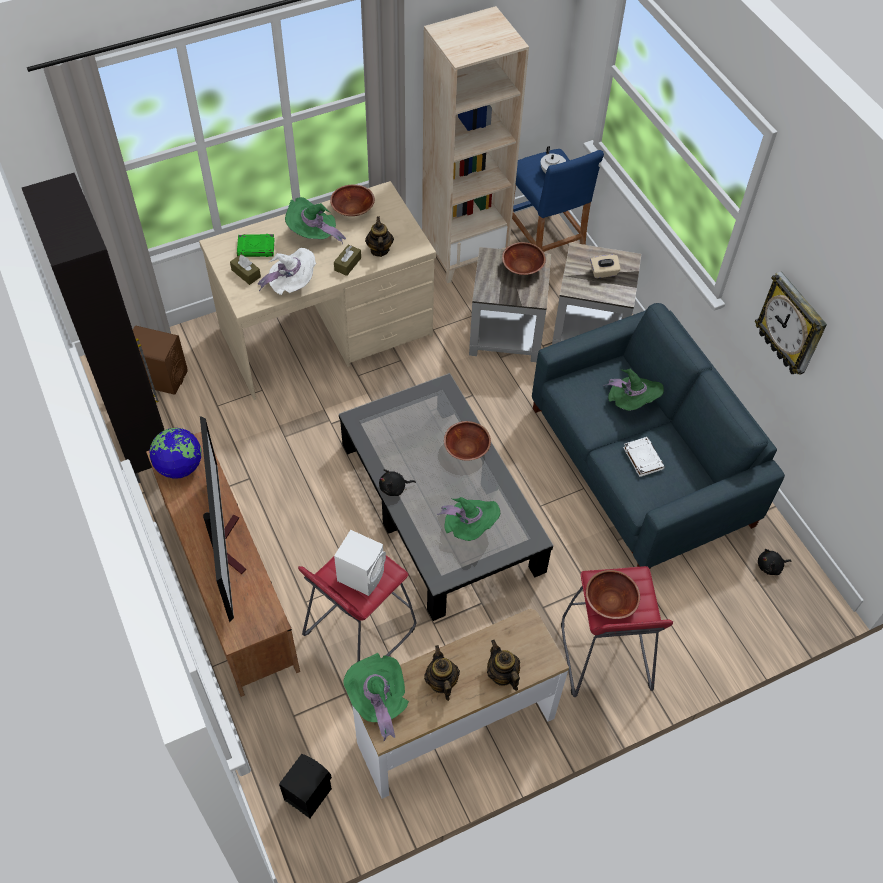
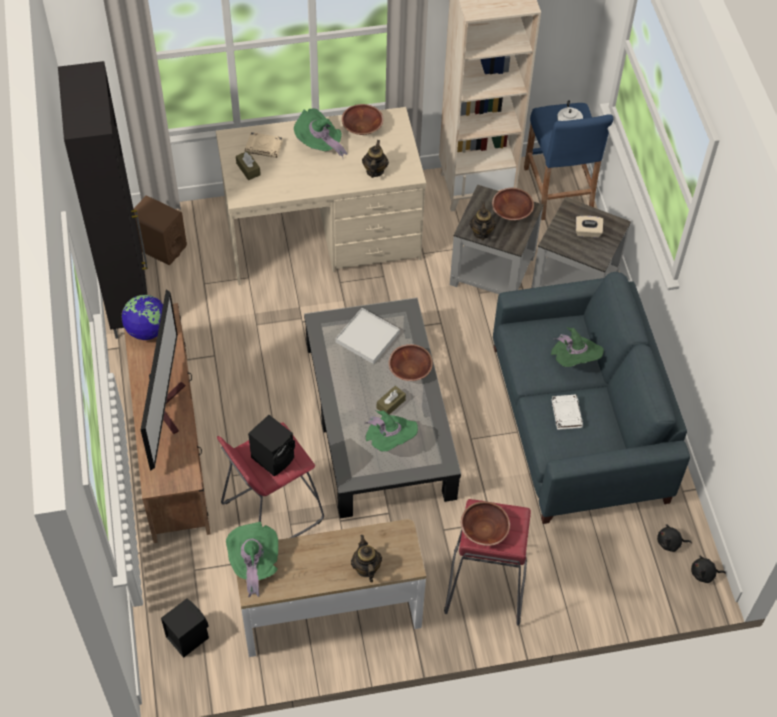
camera: 15 degrees right, 0 degrees up
(256, 248) = (264, 147): green book -> beige book
(292, 284) = (286, 187): white hat -> none
(347, 264) = (341, 178): brown tissue box -> brown tissue box (391, 404)
(362, 574) = (274, 457): white speaker -> black speaker
(394, 488) = (333, 391): black plush toy -> black plush toy (704, 574)
(412, 425) = (367, 338): none -> white tray
(441, 682) = (312, 561): teapot -> teapot (481, 232)
(791, 325) = (715, 318): wall clock -> none

